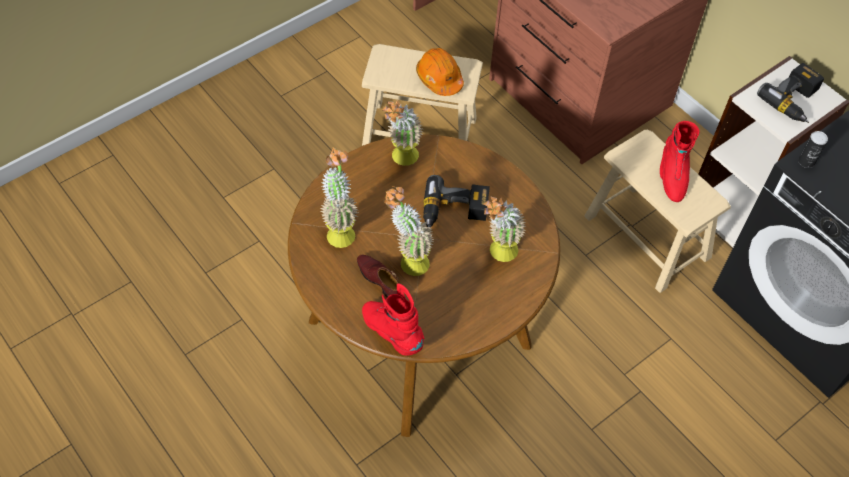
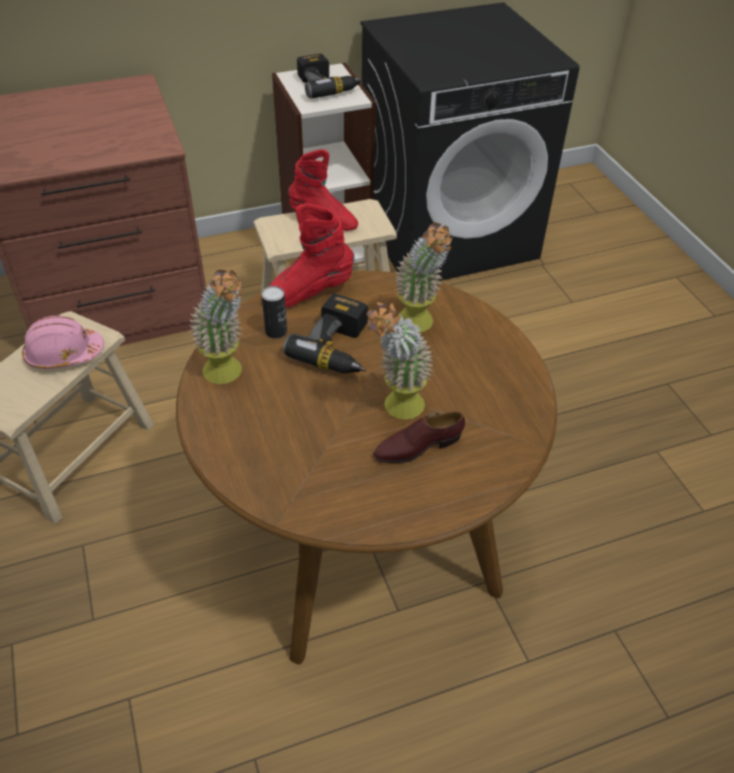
camera: 70 degrees left, 10 degrees down
(340, 229) = (314, 469): potted plant -> none
(392, 333) = (507, 454): red boot -> red boot (308, 293)
(439, 78) = (64, 354): orange hard hat -> pink hard hat
(806, 161) = (427, 76): can -> can (276, 331)

